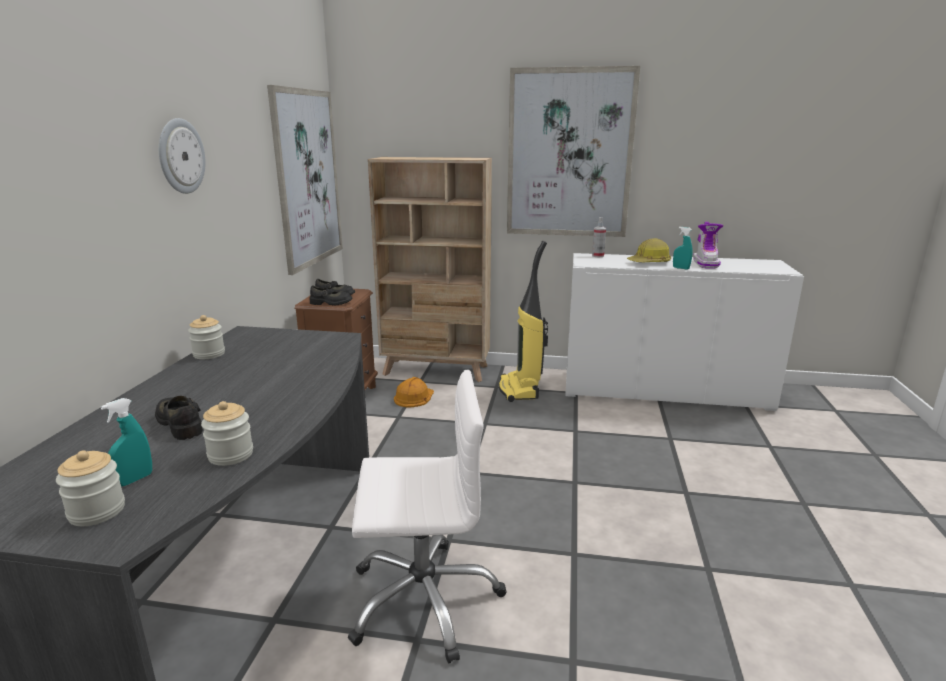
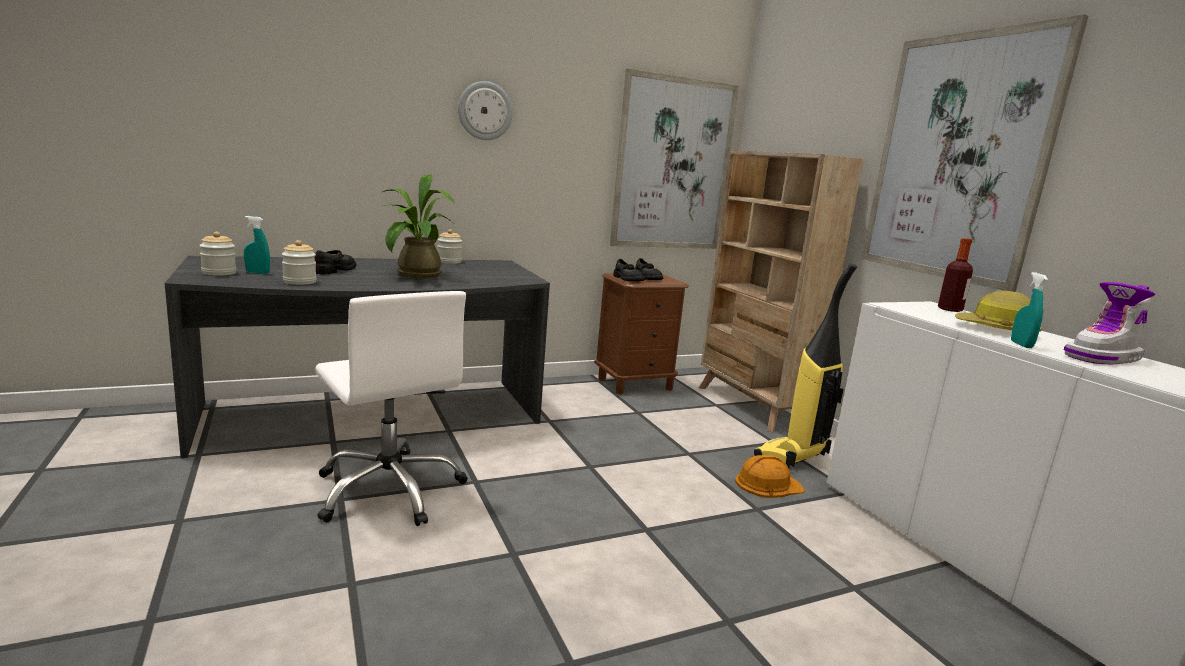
camera: 55 degrees right, 5 degrees down
(266, 383) = (415, 275): none -> potted plant
(414, 397) = (682, 409): orange hard hat -> orange hard hat (768, 484)
(598, 256) = (950, 309): spray bottle -> bottle

